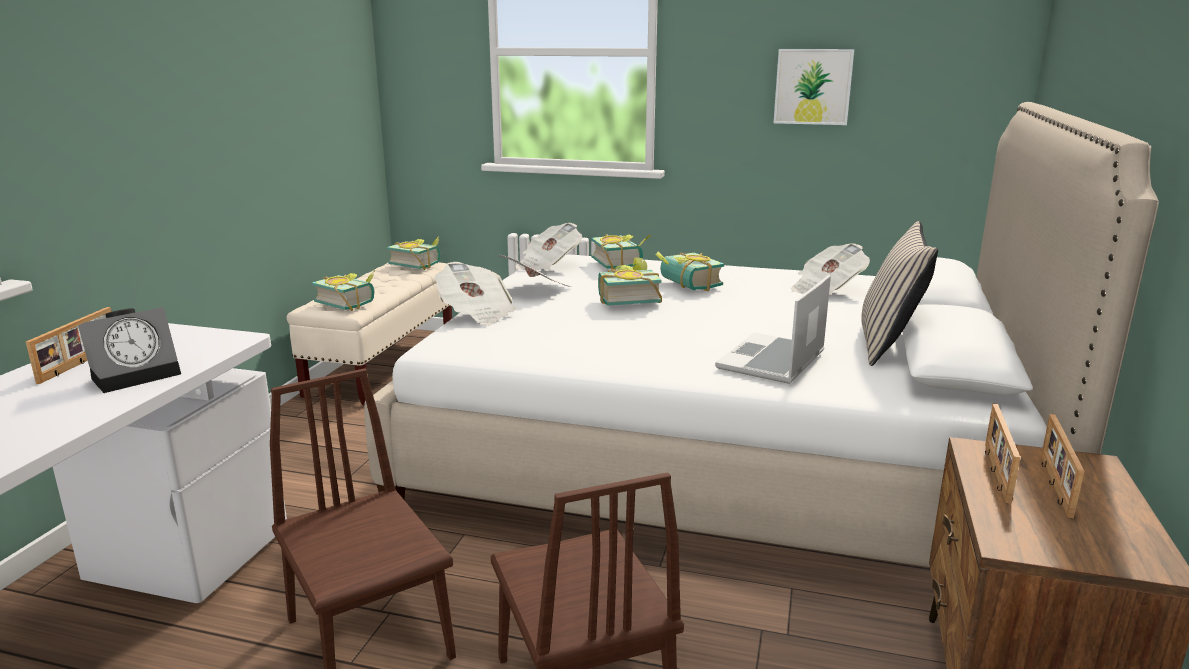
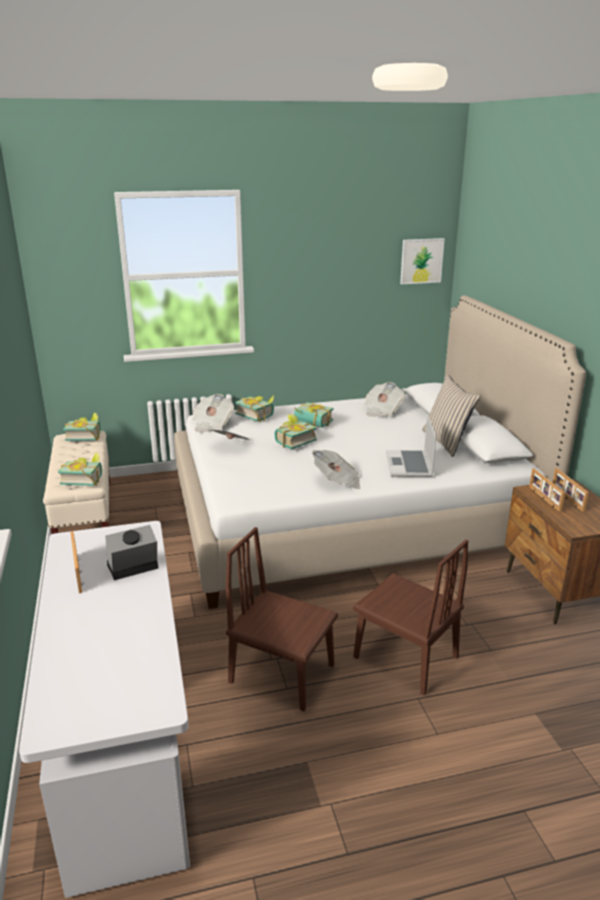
camera: 30 degrees left, 5 degrees up
(138, 374) = (132, 568): alarm clock -> alarm clock turned 135 degrees counterclockwise
(476, 313) = (223, 472): newspaper -> newspaper (337, 481)
(813, 87) = (340, 287): picture -> picture (421, 261)

